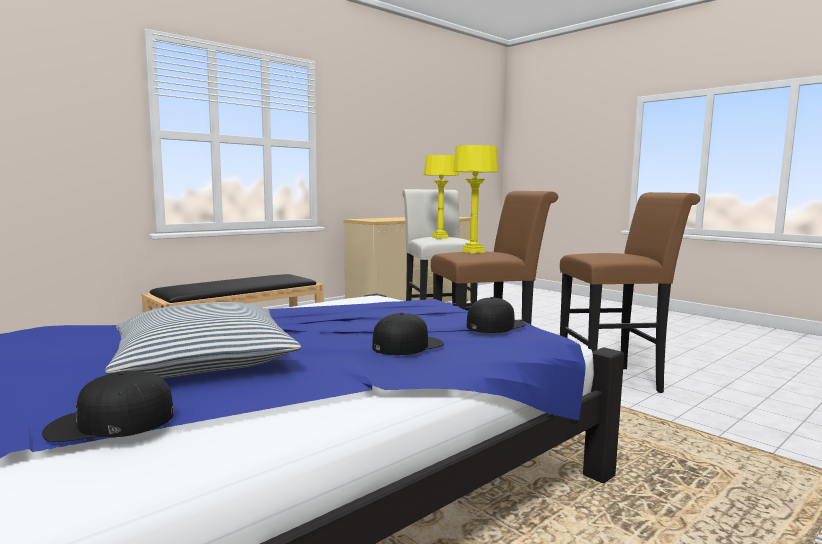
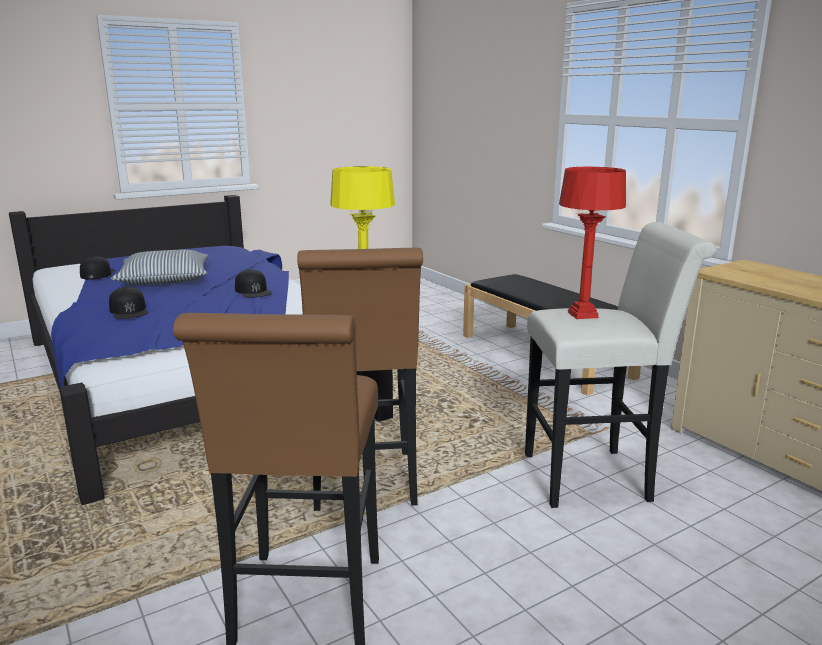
camera: 100 degrees right, 10 degrees up
(440, 237) = (582, 314): yellow table lamp -> red table lamp
(495, 325) = (145, 336): black cap -> black cap (253, 290)

